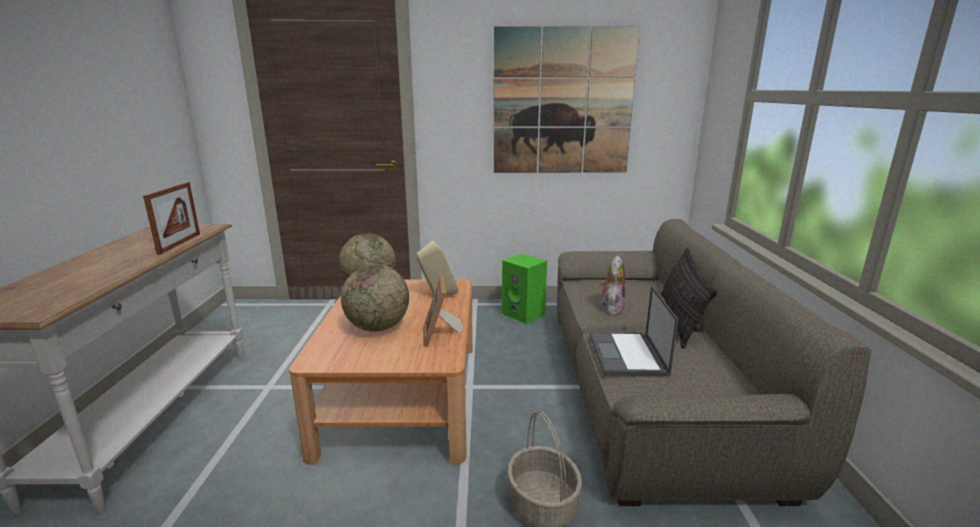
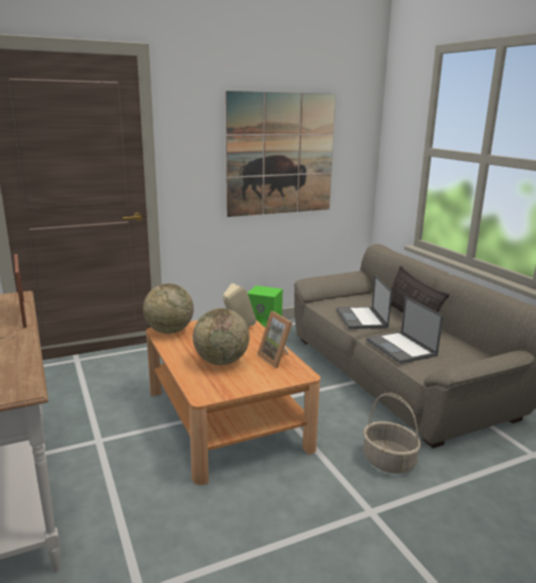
camera: 25 degrees left, 0 degrees up
(611, 308) = (362, 318): plush toy -> laptop

